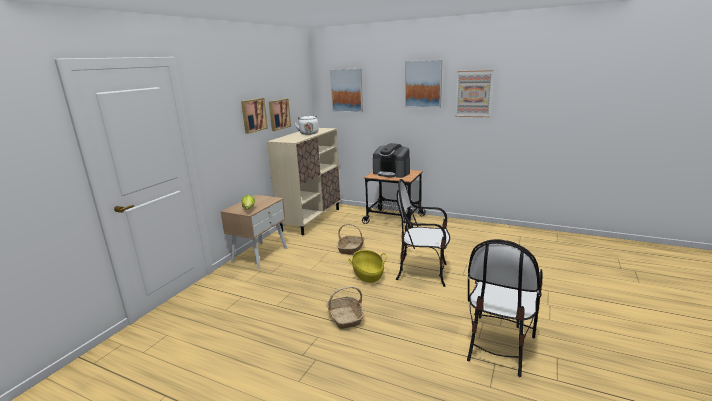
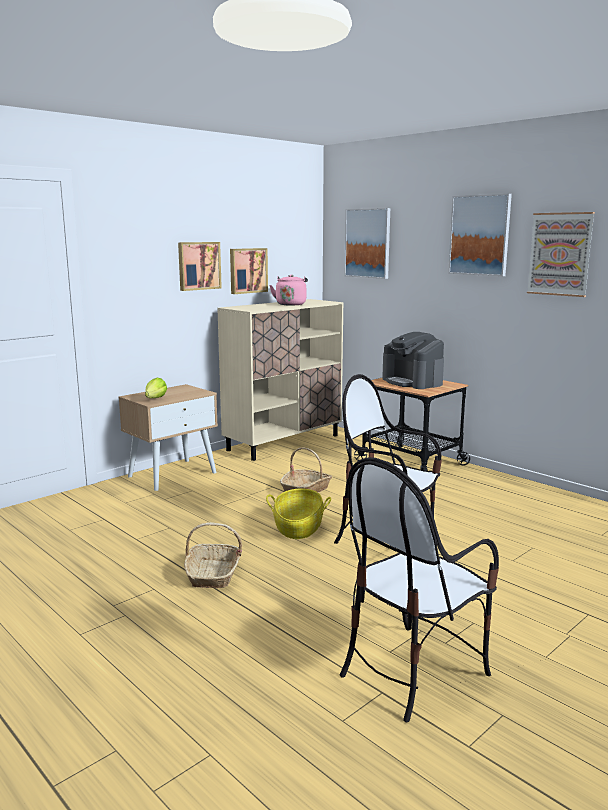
camera: 20 degrees right, 5 degrees down
(308, 133) = (291, 304): white kettle -> pink kettle

